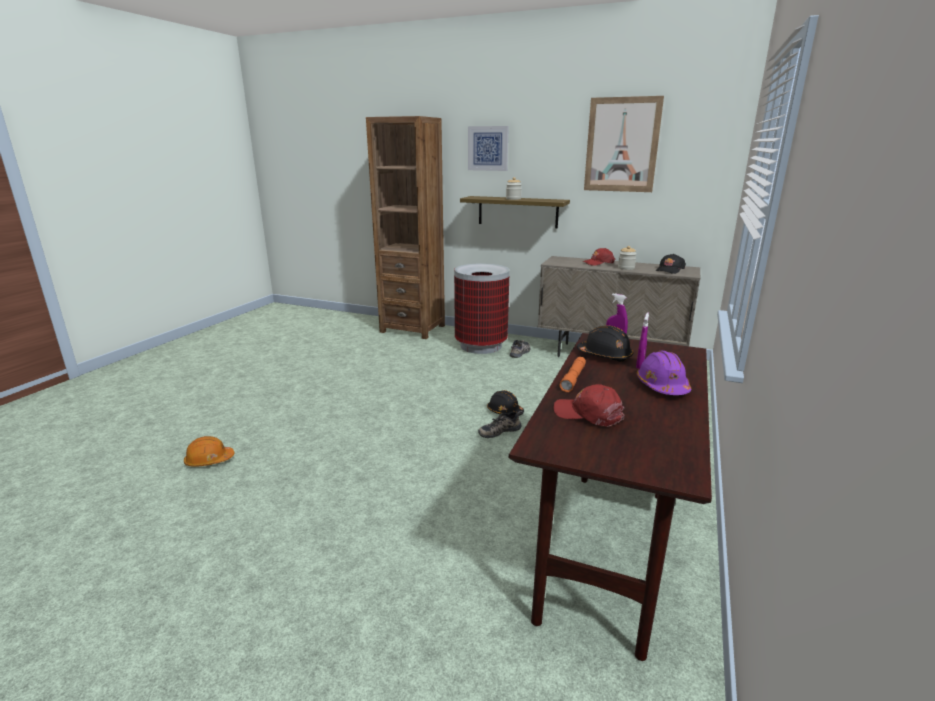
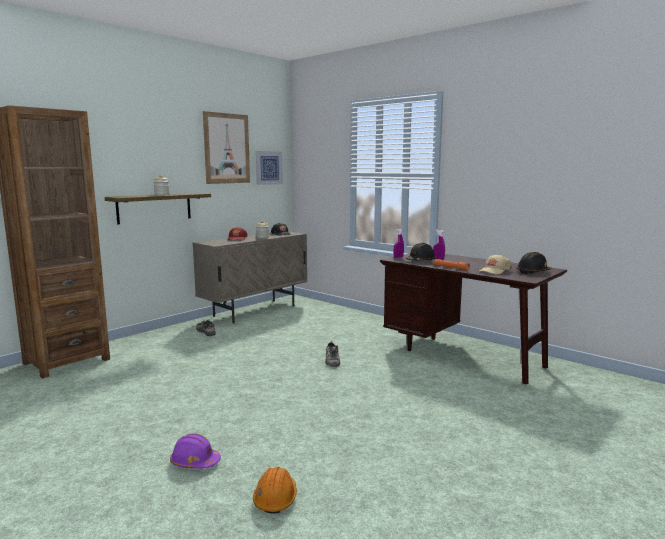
camera: 70 degrees left, 10 degrees down
(481, 346) = (169, 341): trash can -> none
(488, 148) = (119, 149): picture -> picture (268, 167)
(504, 412) = (305, 354): black hard hat -> black hard hat (533, 272)
(588, 413) = (494, 271): red cap -> beige cap
(662, 386) = (466, 260): purple hard hat -> purple hard hat (195, 462)

